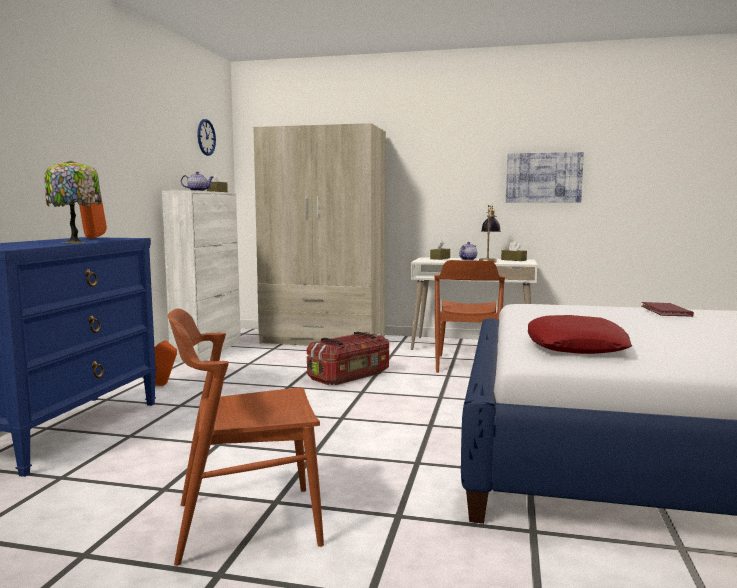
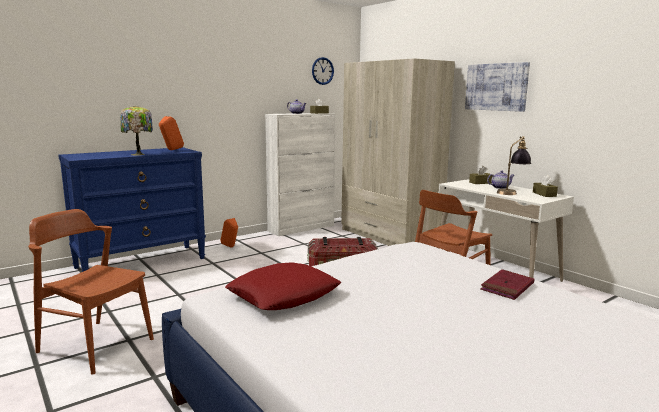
camera: 40 degrees right, 5 degrees up
(543, 177) = (595, 109): picture -> picture (496, 87)

